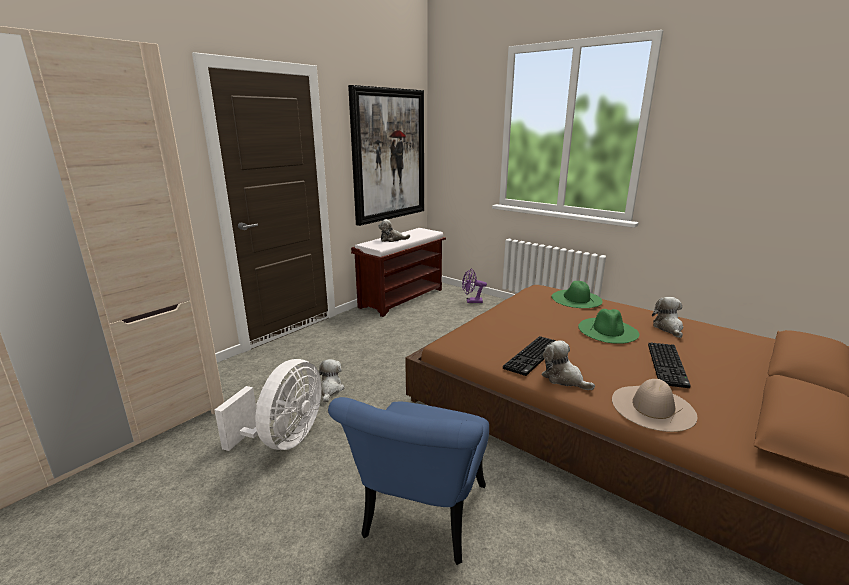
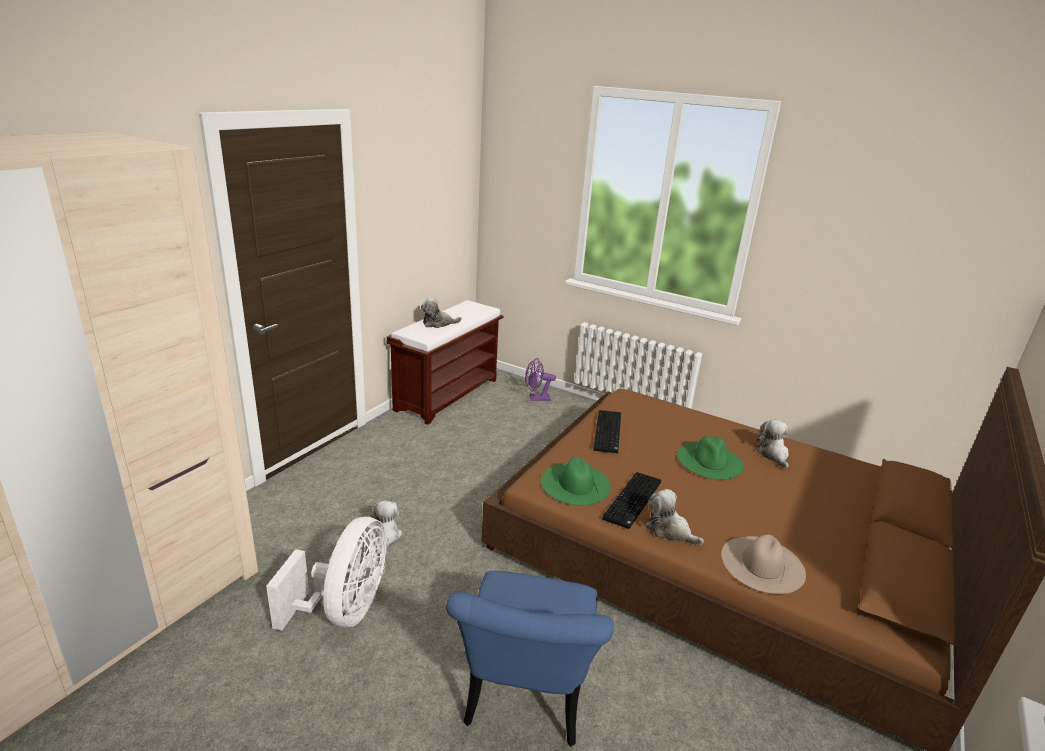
camera: 10 degrees left, 5 degrees up
(389, 155) = (433, 213): picture -> none
(576, 298) = (671, 413): green hat -> green hat (575, 483)
(668, 366) = (775, 508): keyboard -> keyboard (609, 432)

